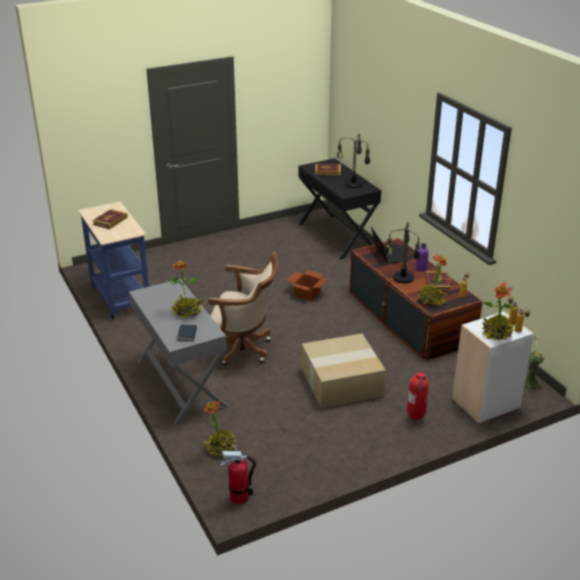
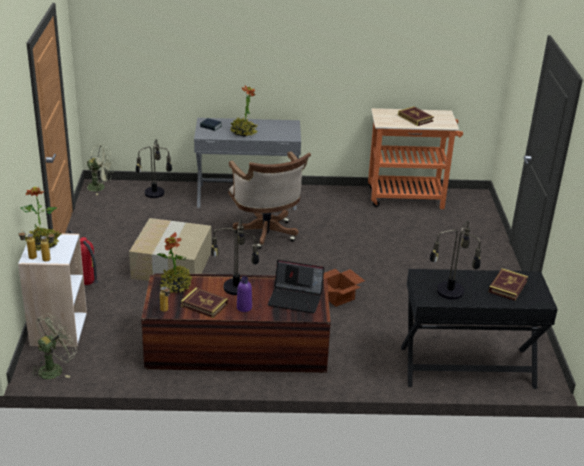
camera: 115 degrees right, 0 degrees up
(120, 298) = (407, 198): blue cart -> orange cart
(220, 447) = (154, 193): potted plant -> table lamp
(239, 497) = (100, 187): fire extinguisher -> green fan
(244, 349) = (267, 234): office chair -> office chair turned 60 degrees counterclockwise

